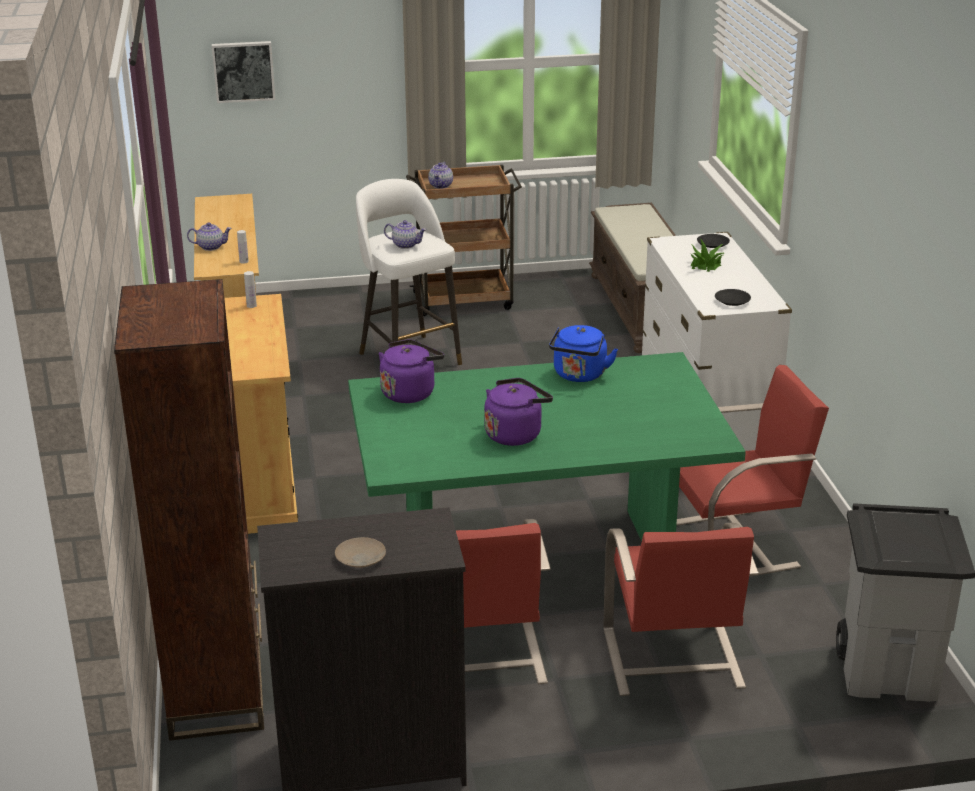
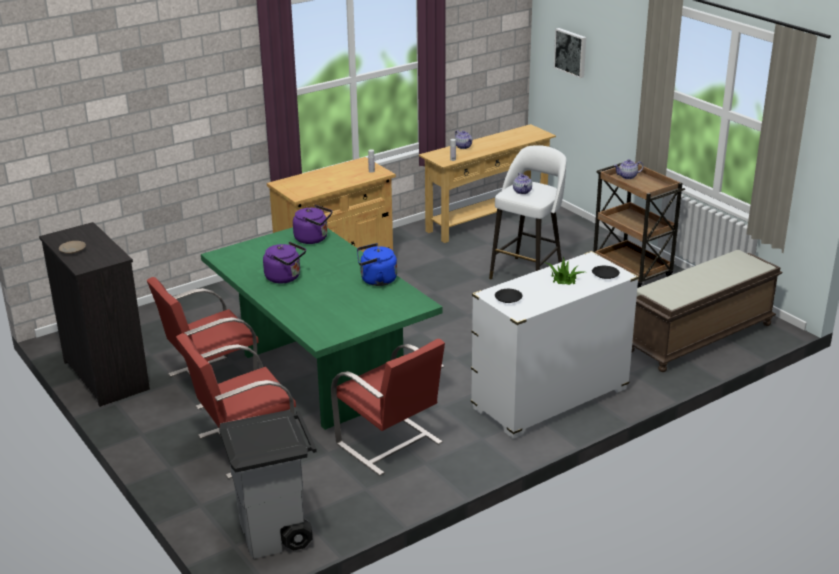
camera: 65 degrees right, 0 degrees up
(217, 691) = (144, 319): brown bookcase -> none

